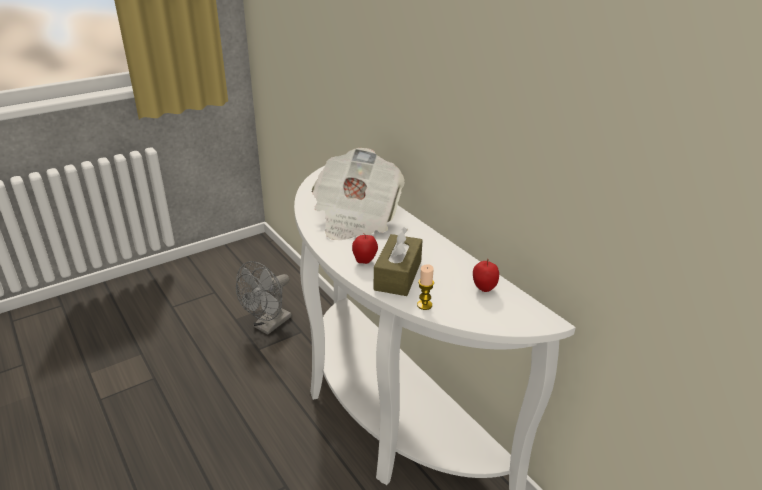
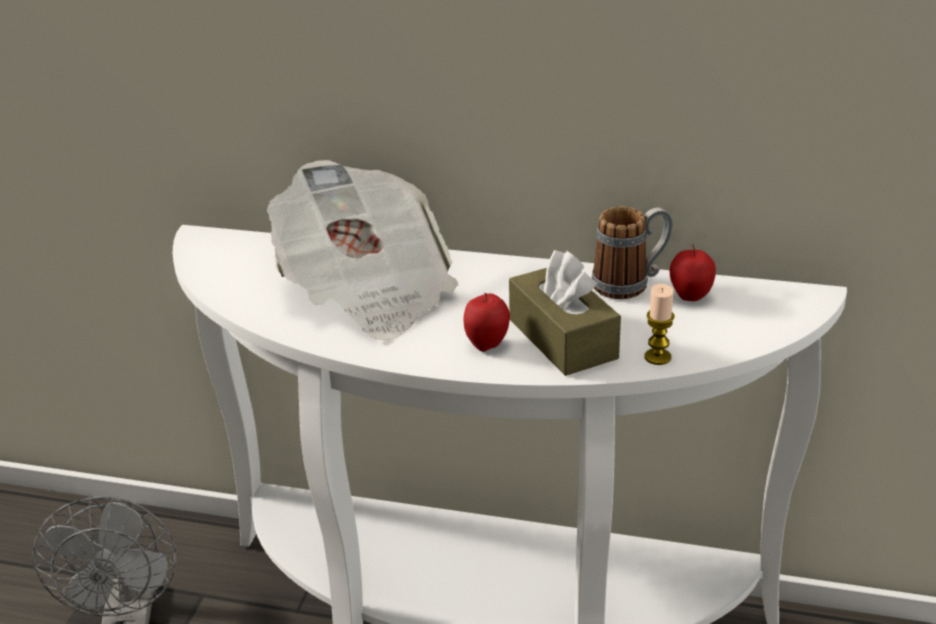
camera: 40 degrees left, 0 degrees up
(467, 268) = (631, 283): none -> mug

